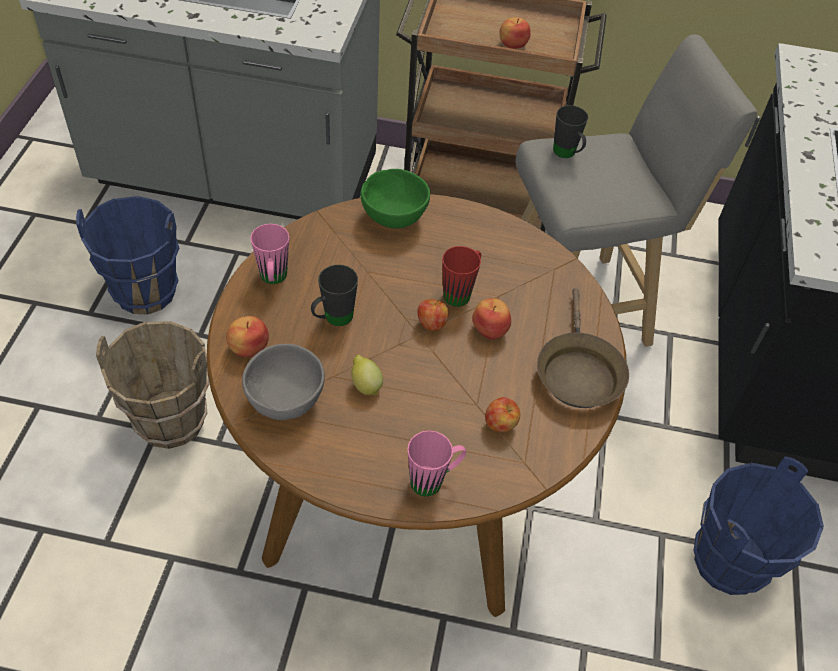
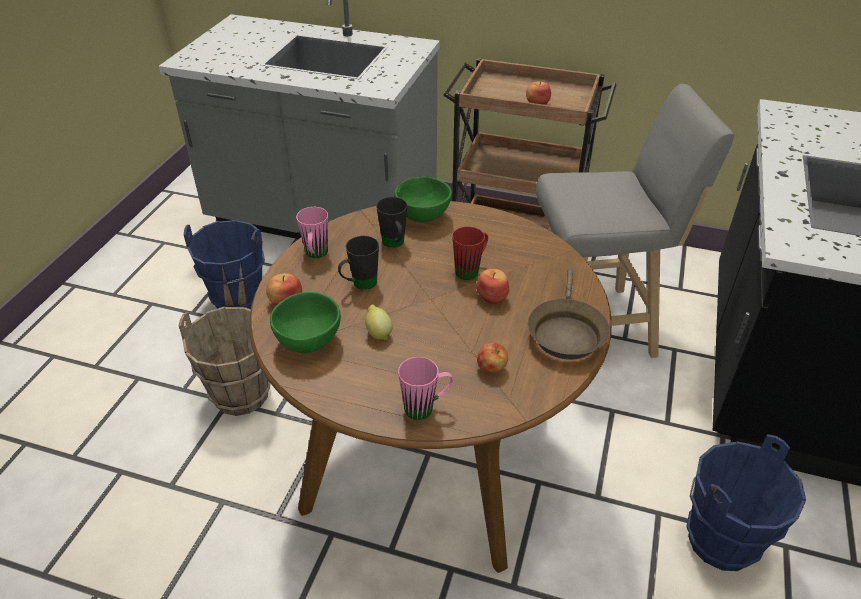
camera: 10 degrees right, 10 degrees down
(284, 400) = (307, 341): grey bowl -> green bowl
(431, 324) = (442, 291): apple -> none
(567, 155) = (577, 182): black mug -> black mug (395, 245)

